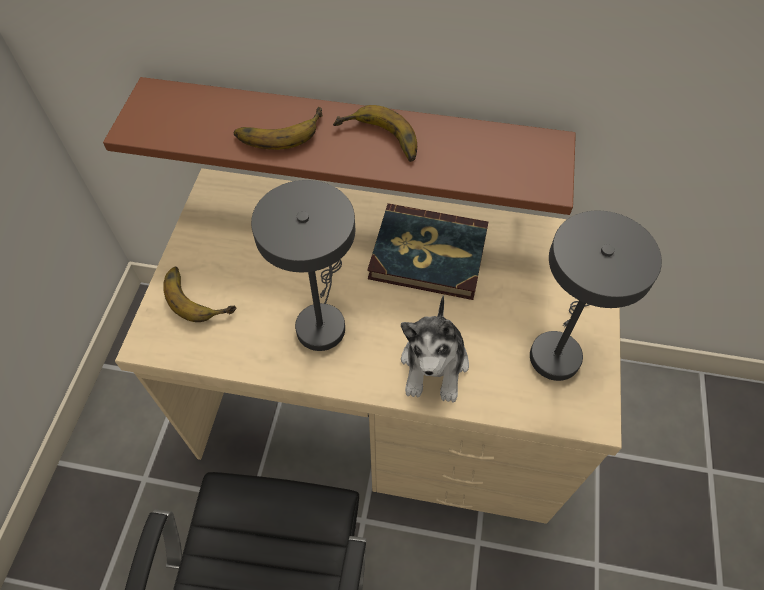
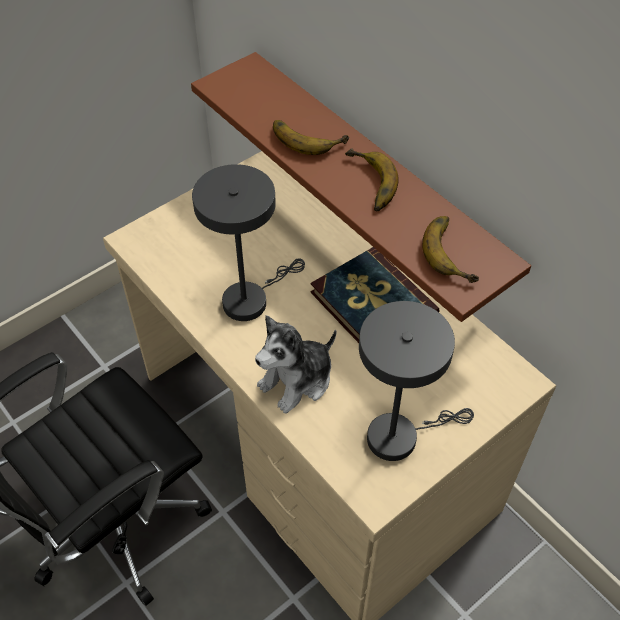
camera: 40 degrees right, 5 degrees down
(199, 294) = (190, 229): banana -> banana (453, 251)

